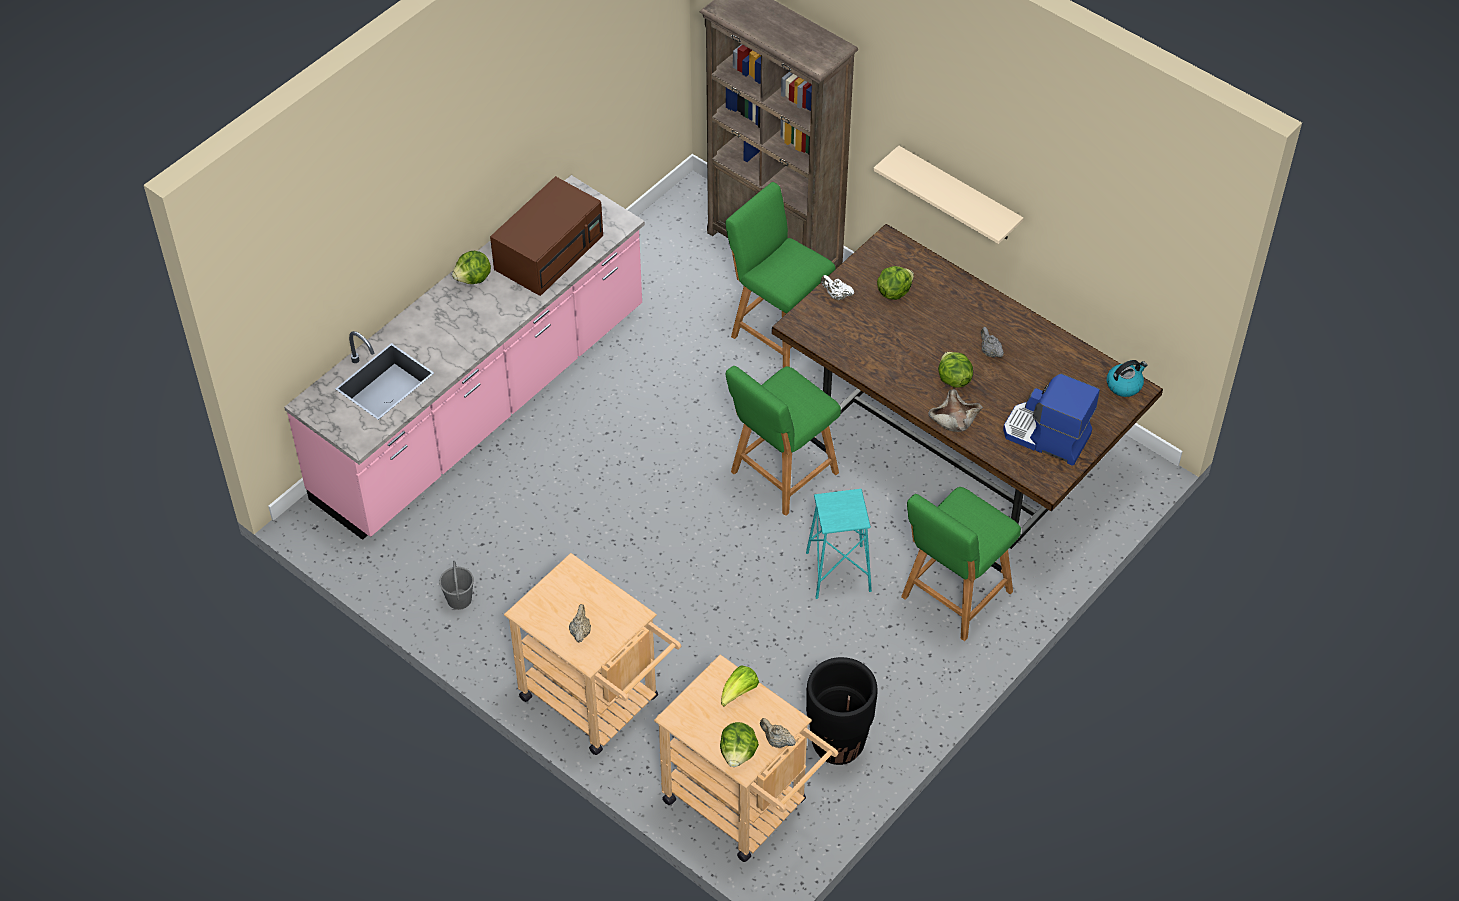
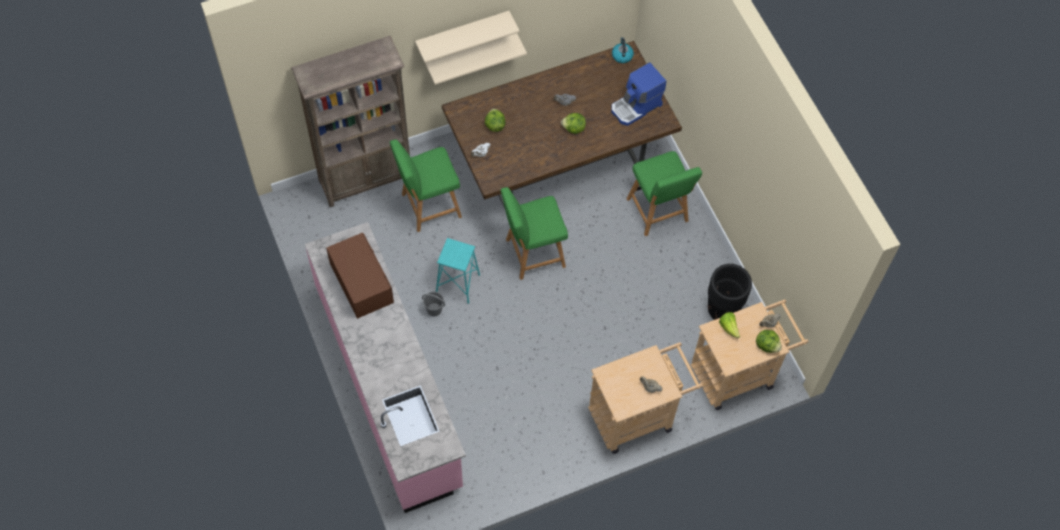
camera: 65 degrees left, 10 degrees up
(459, 599) = (527, 457): grey bucket -> grey bucket (434, 309)
(473, 279) = (357, 332): lettuce -> none
(780, 475) = (532, 254): green chair -> green chair turned 90 degrees clockwise
(839, 572) = (613, 257): turquoise stool -> turquoise stool (458, 284)
(952, 143) = (462, 33): none -> beige shelf
(954, 419) = (601, 142): beige bowl -> none

